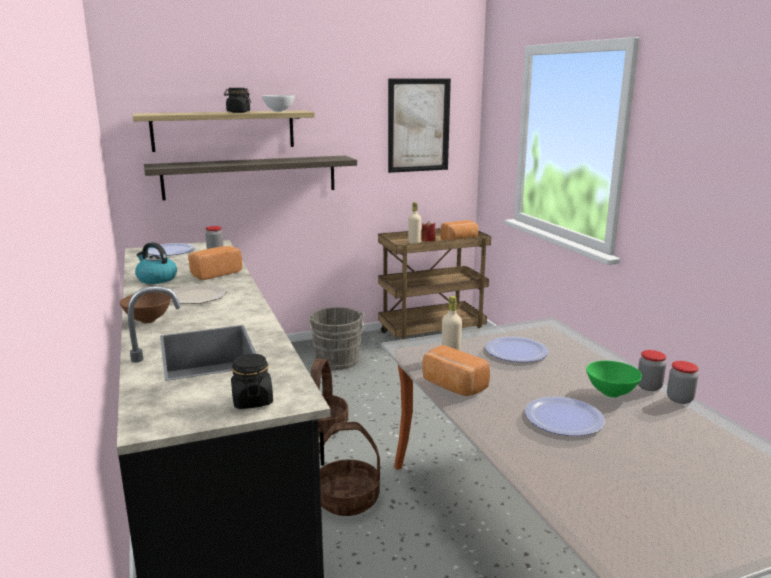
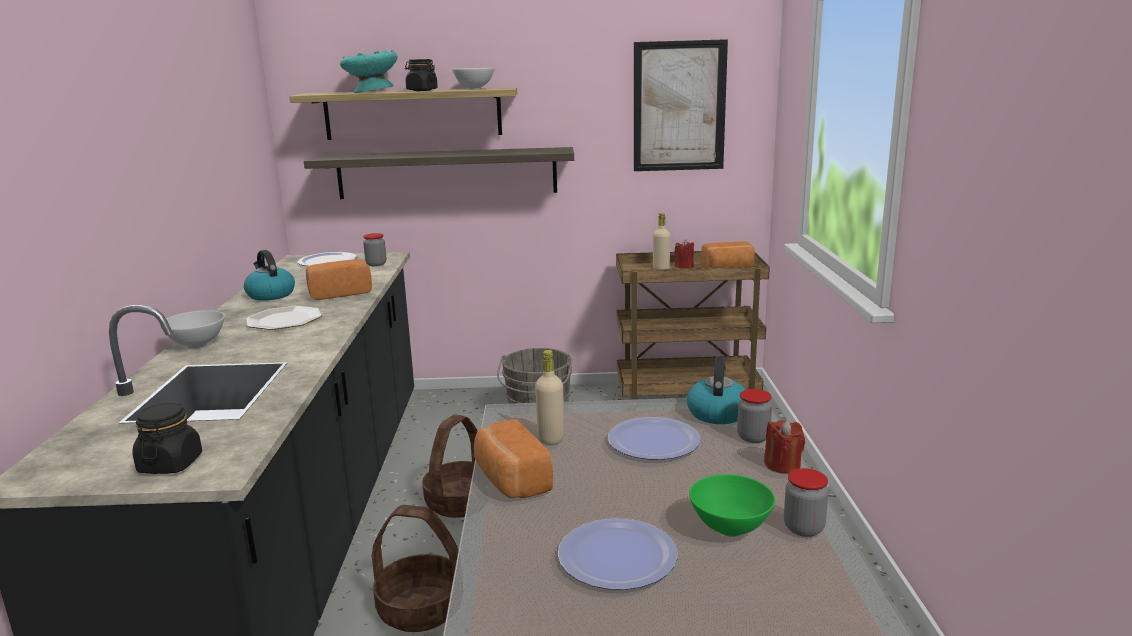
camera: 20 degrees right, 0 degrees up
(148, 320) = (198, 345): brown bowl -> white bowl
(197, 113) = (371, 92): none -> turquoise bowl
(537, 330) = (717, 413): none -> kettle
(604, 355) = (782, 465): none -> red candle
(679, 399) = (835, 557): jar -> jar (753, 437)

